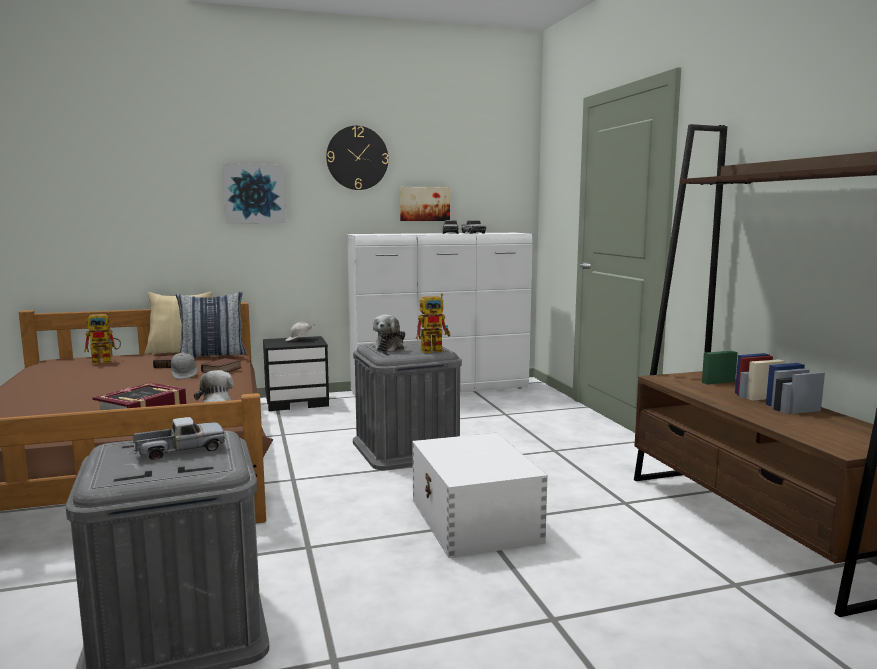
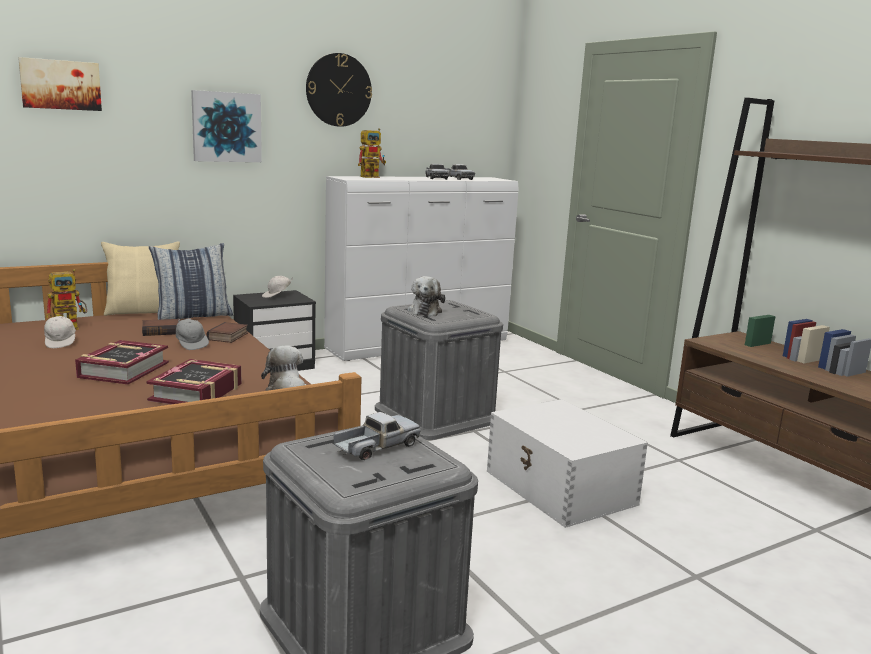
camera: 15 degrees left, 5 degrees up
(84, 371) = (61, 342): none -> white cap
(105, 392) = (123, 370): none -> book
(424, 204) = (405, 144): picture -> picture (60, 85)
(435, 350) = (475, 313): toy robot -> toy robot (372, 177)

